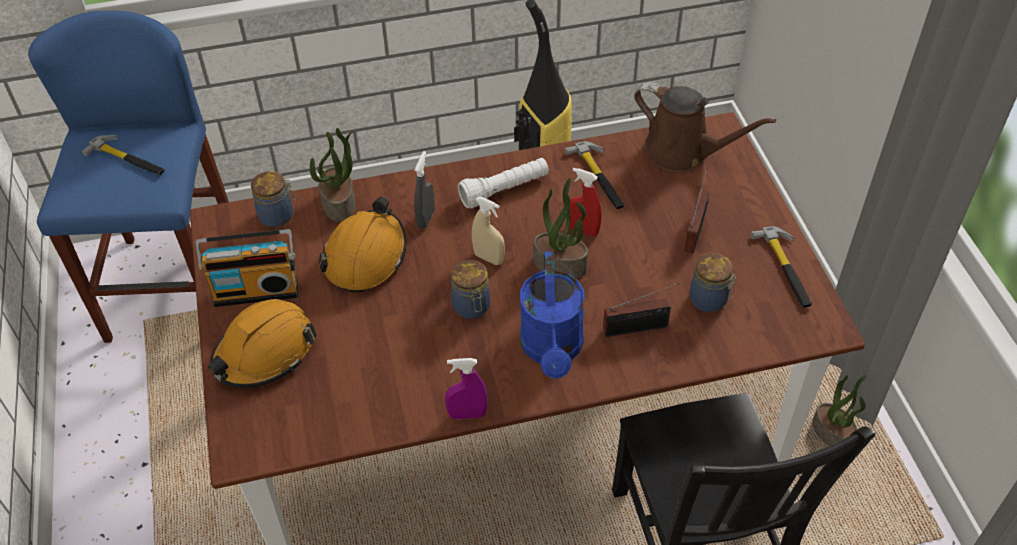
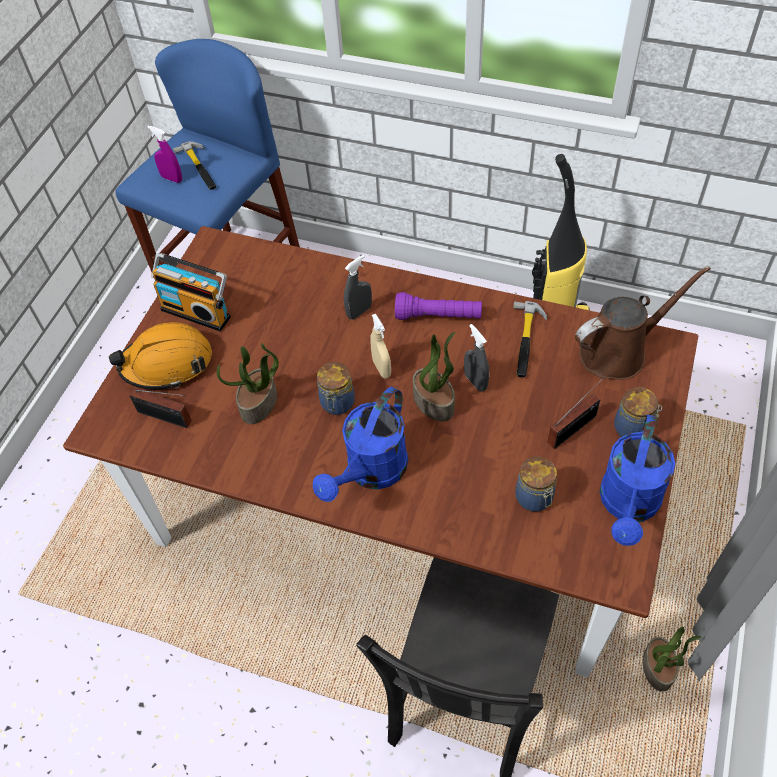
camera: 35 degrees right, 5 degrees up
(278, 216) = (255, 259): jar -> jar (633, 428)
(339, 203) = (306, 269): potted plant -> potted plant (259, 404)
(365, 256) = (292, 322): orange hard hat -> none
(467, 414) = (267, 490): purple spray bottle -> purple spray bottle (172, 178)
(504, 190) = (438, 316): white flashlight -> purple flashlight
(583, 230) = (475, 381): red spray bottle -> grey spray bottle
(639, 328) = (455, 491): radio -> radio (167, 418)
(683, 152) = (618, 352): brown watering can -> brown watering can turned 90 degrees counterclockwise
(786, 269) = (628, 505): hammer -> blue watering can

